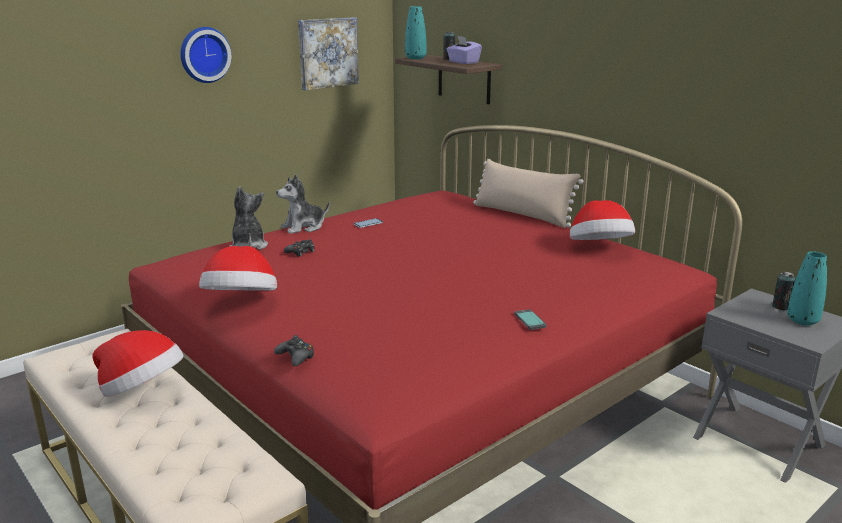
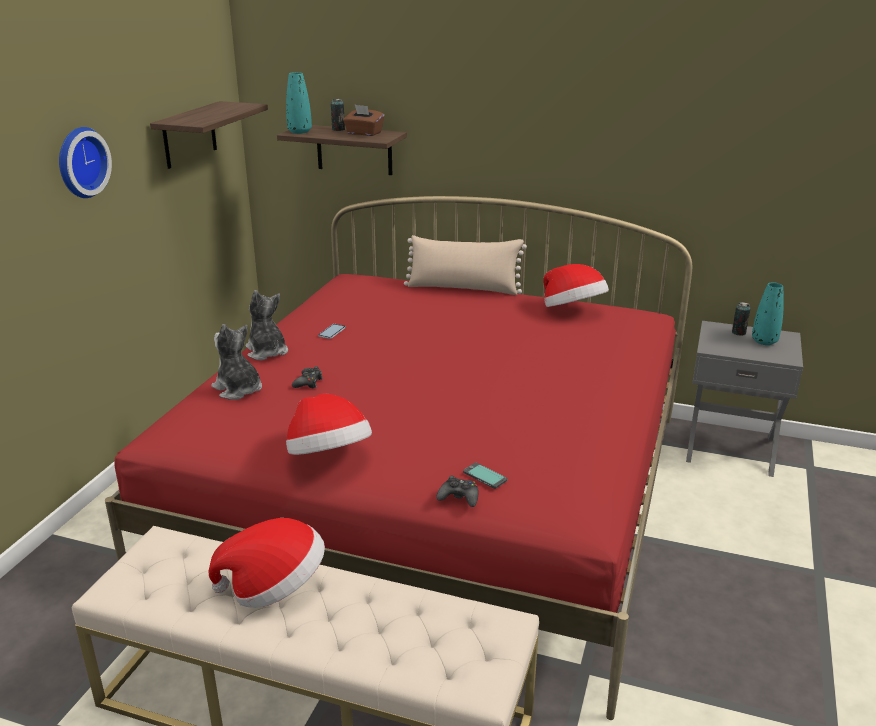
camera: 30 degrees left, 5 degrees up
(303, 227) = (267, 352): plush toy -> plush toy turned 120 degrees clockwise
(327, 53) = (189, 135): picture -> shelf
(463, 62) = (364, 133): purple tissue box -> brown tissue box
(529, 320) = (605, 398): phone -> phone (484, 476)

